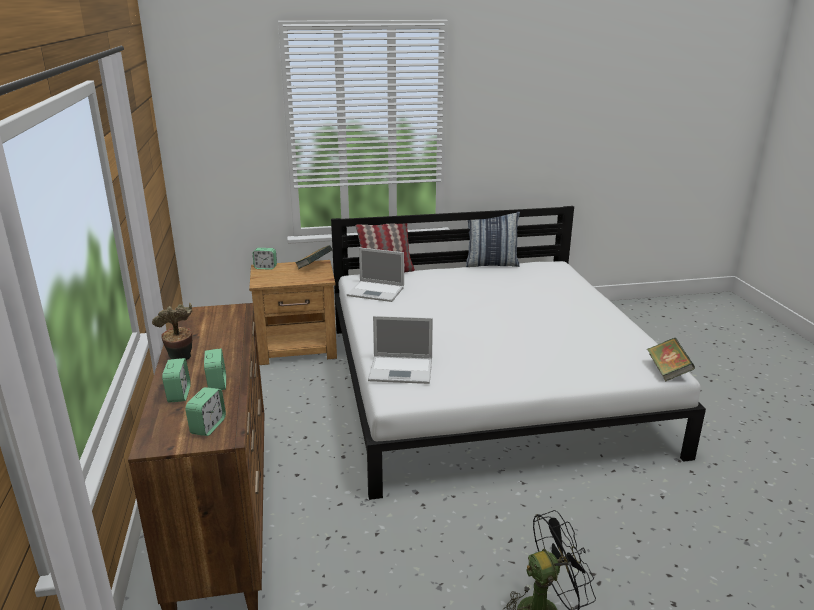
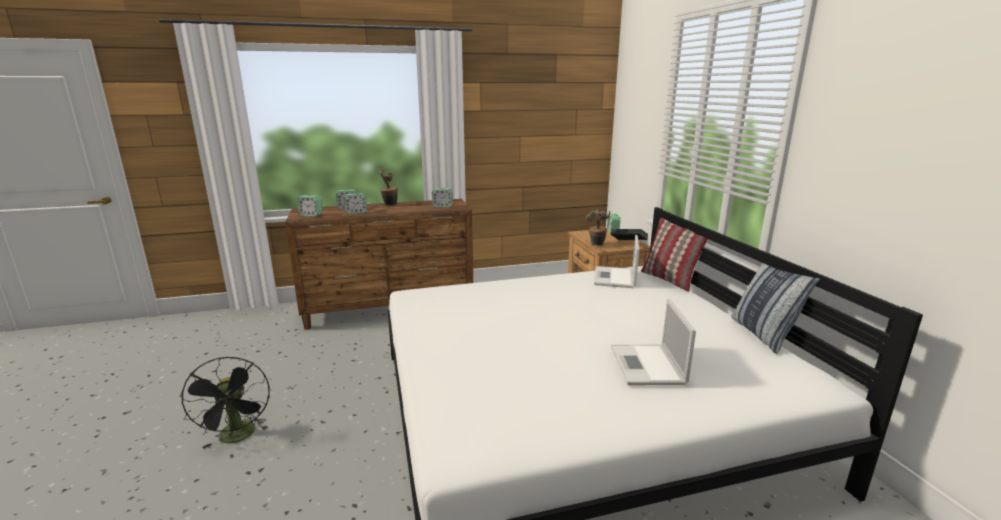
camera: 85 degrees right, 5 degrees down
(221, 320) = (442, 206): none -> alarm clock
(310, 280) = (596, 245): none -> potted plant
(402, 370) = (454, 294): laptop -> laptop (648, 366)
(667, 371) = (452, 458): book -> none

